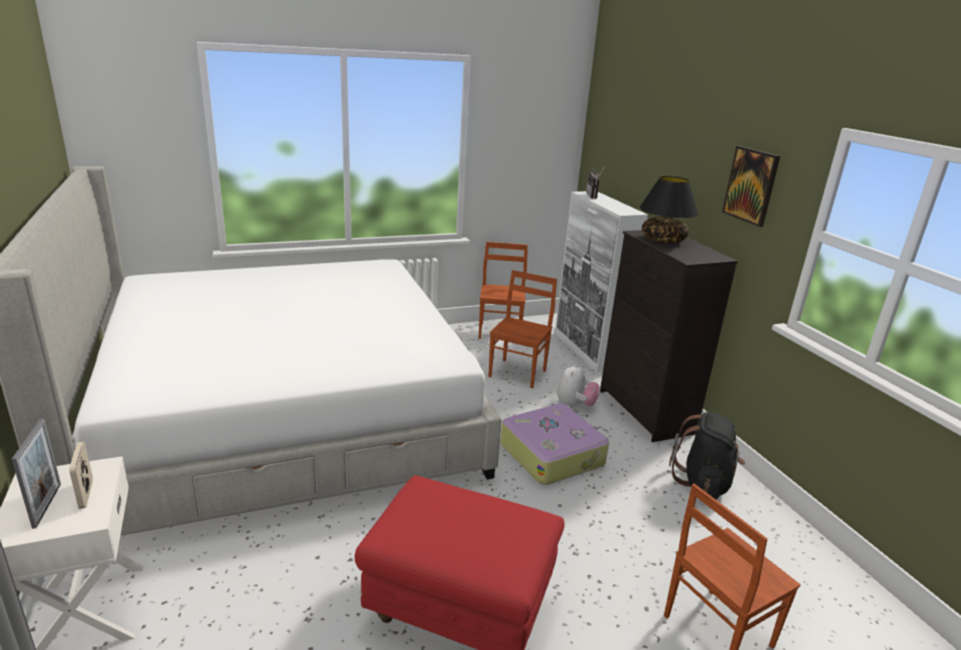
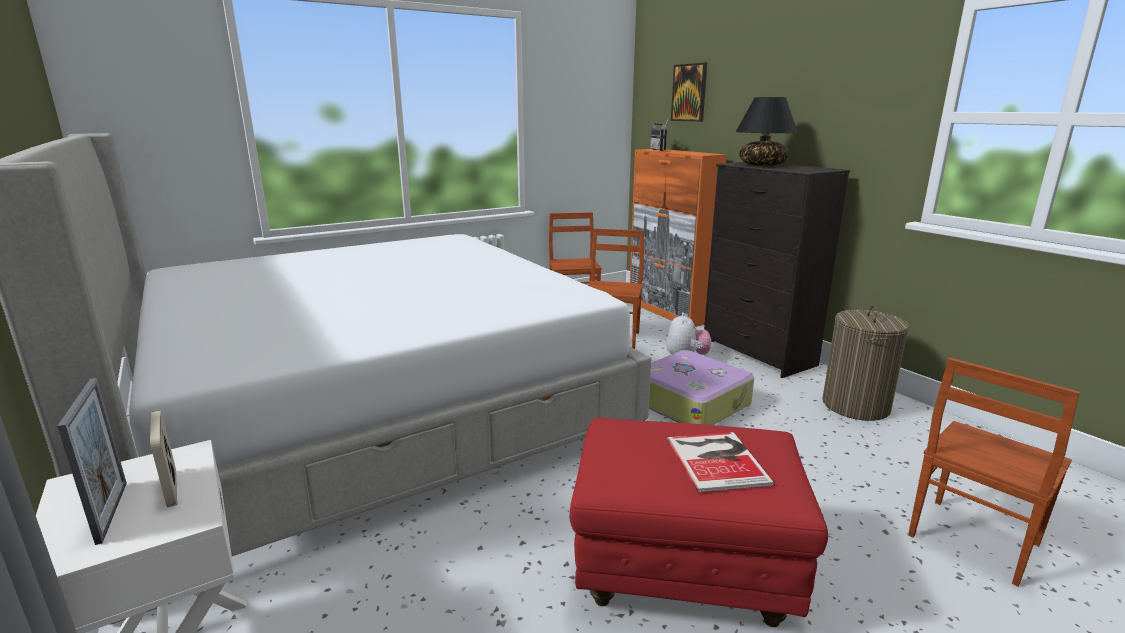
camera: 10 degrees left, 5 degrees down
(479, 533) = (717, 459): none -> book
(586, 350) = (668, 312): white cabinet -> orange cabinet
(703, 483) = (855, 405): black backpack -> laundry basket
(751, 185) = (854, 90): picture -> picture (689, 92)

